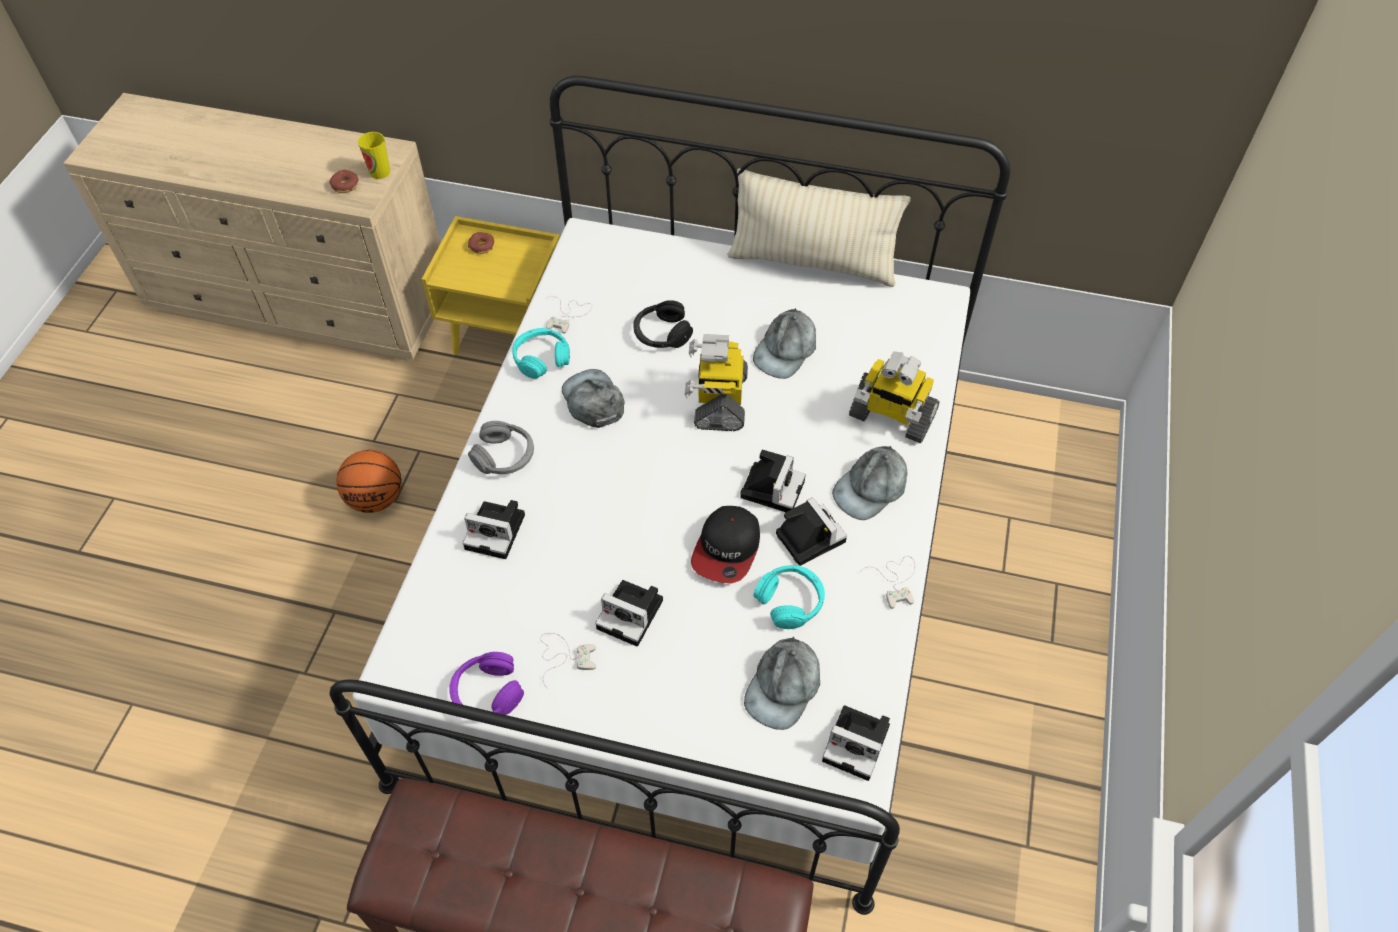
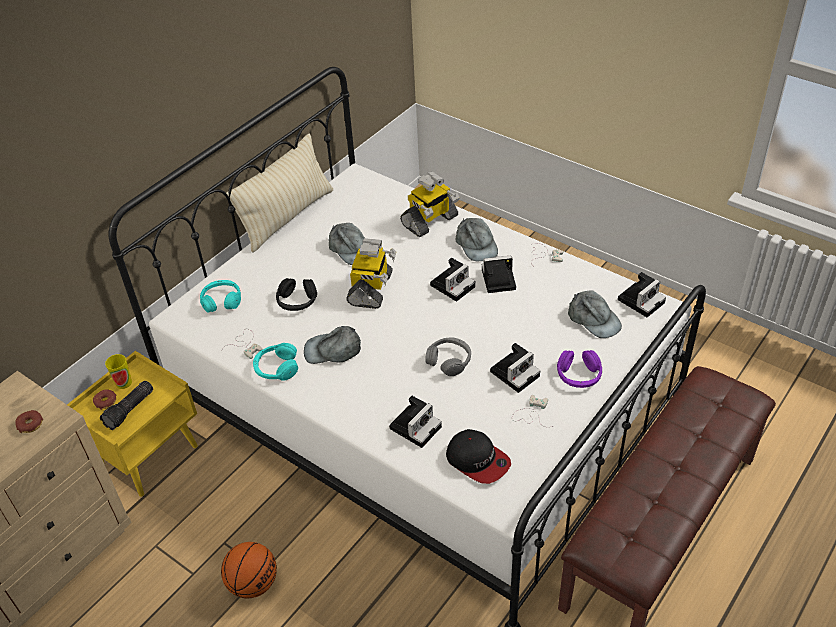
camera: 65 degrees left, 10 degrees down
(380, 172) = (34, 399): cup -> cup (123, 382)
(477, 271) = (130, 410): none -> flashlight
(487, 693) = (542, 459): purple headphones -> purple headphones (579, 375)
(504, 456) = (353, 408): grey headphones -> grey headphones (449, 361)
(719, 400) = (371, 289): toy robot -> toy robot turned 105 degrees counterclockwise
(727, 549) = (488, 317): cap -> cap (478, 460)
(772, 487) = (453, 285): camera -> camera turned 90 degrees clockwise
(790, 601) = (538, 300): turquoise headphones -> turquoise headphones (221, 301)

